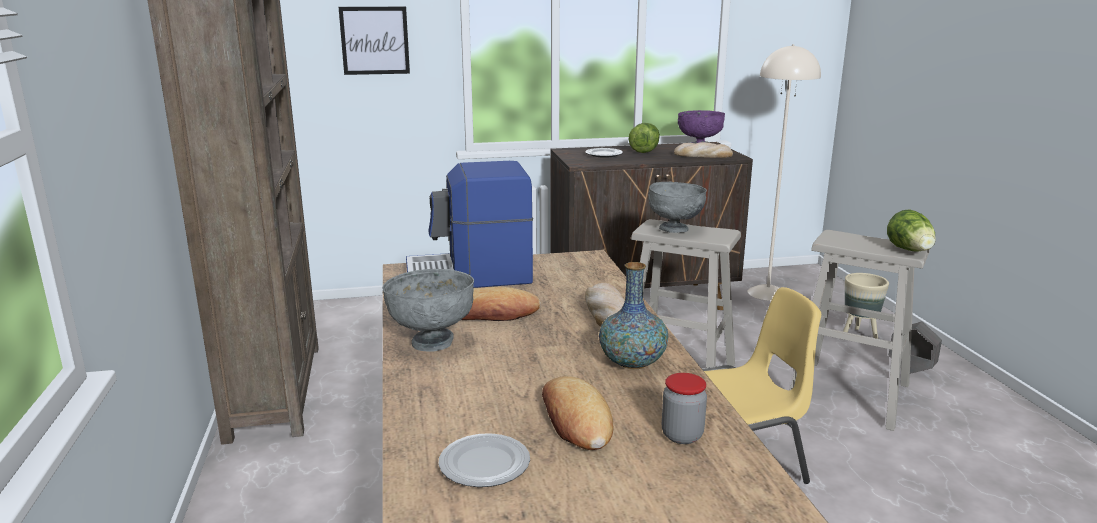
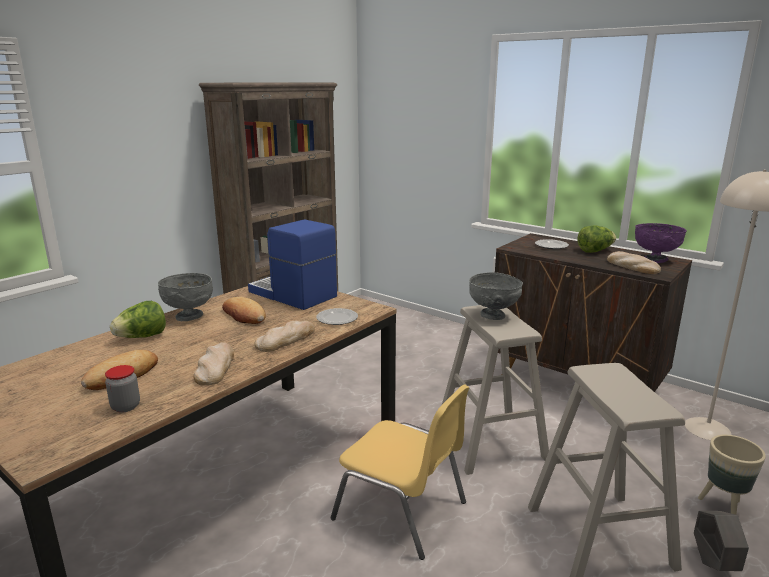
camera: 50 degrees right, 0 degrees up
(374, 40) = (432, 134): picture -> none
(484, 465) = (58, 370): plate -> plate (336, 319)
(632, 362) = (215, 367): vase -> bread
(910, 251) = (639, 410): lettuce -> lettuce (142, 337)

